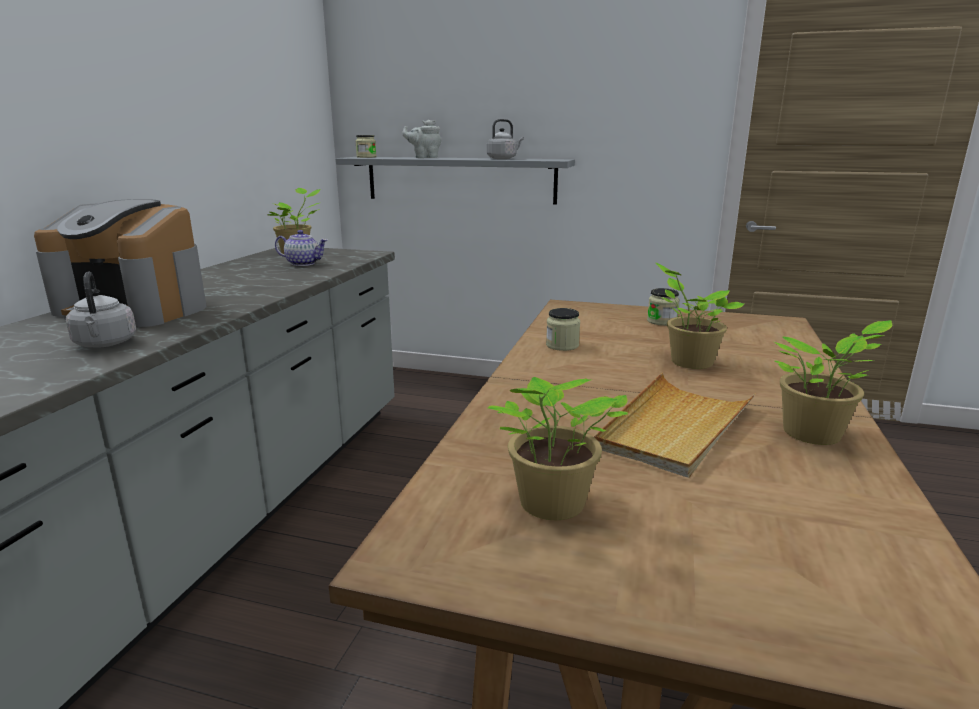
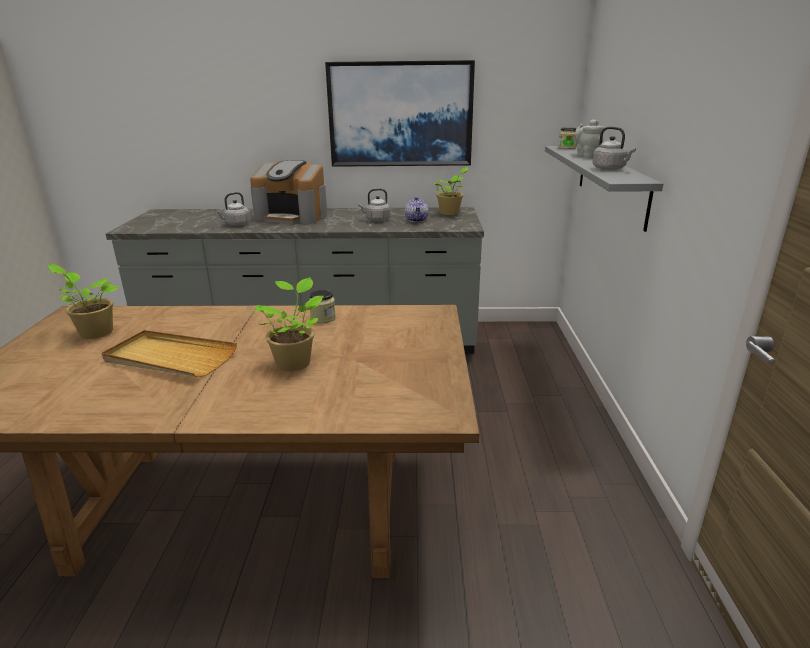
camera: 75 degrees right, 5 degrees up
(135, 309) = (293, 216): coffee machine -> coffee machine turned 75 degrees counterclockwise
(190, 118) = (400, 114): none -> picture
(266, 275) = (376, 220): none -> grey kettle
(661, 321) = (408, 351): jar -> none
(814, 435) = (146, 404): potted plant -> none

